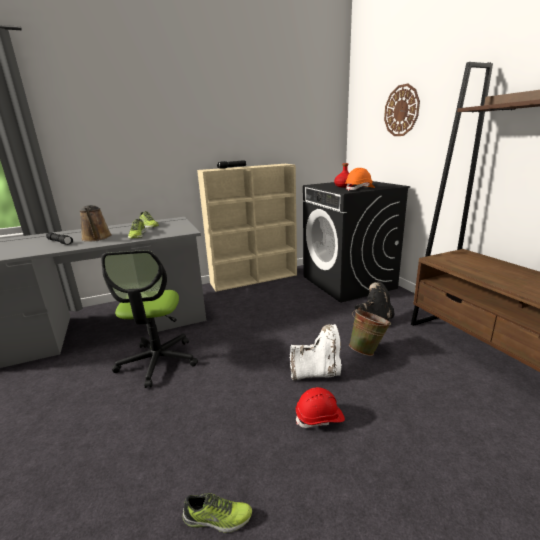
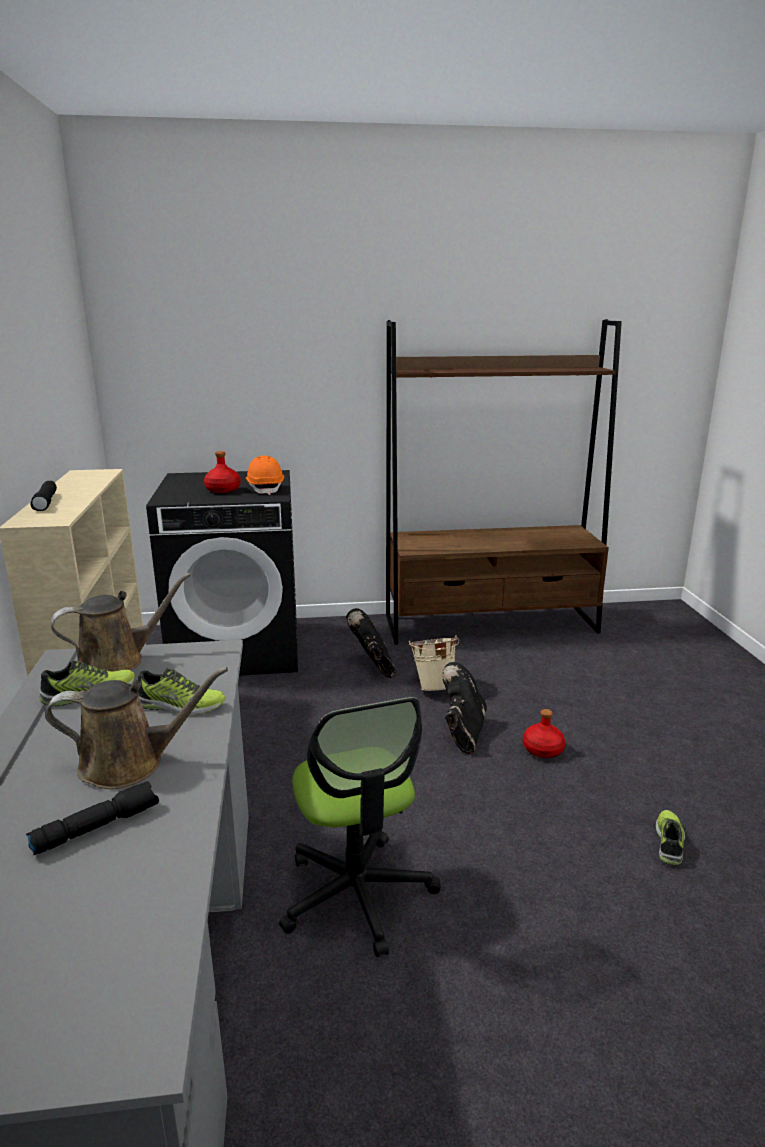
camera: 75 degrees left, 0 degrees up
(158, 361) = (357, 894): office chair -> office chair turned 60 degrees clockwise
(176, 223) = (117, 661): none -> brown watering can
(317, 373) = (462, 733): white boot -> black boot
(319, 418) = (543, 749): red hard hat -> red bottle
(368, 350) = (433, 687): green bucket -> beige bucket
(401, 110) = (244, 361): wall clock -> none

